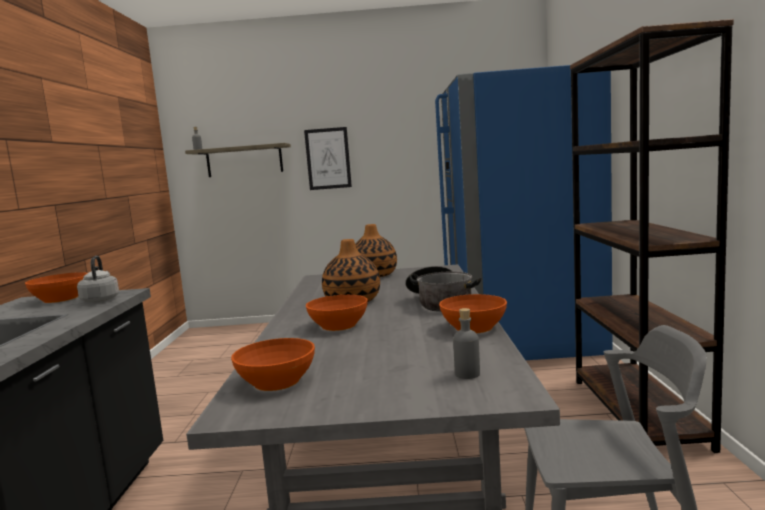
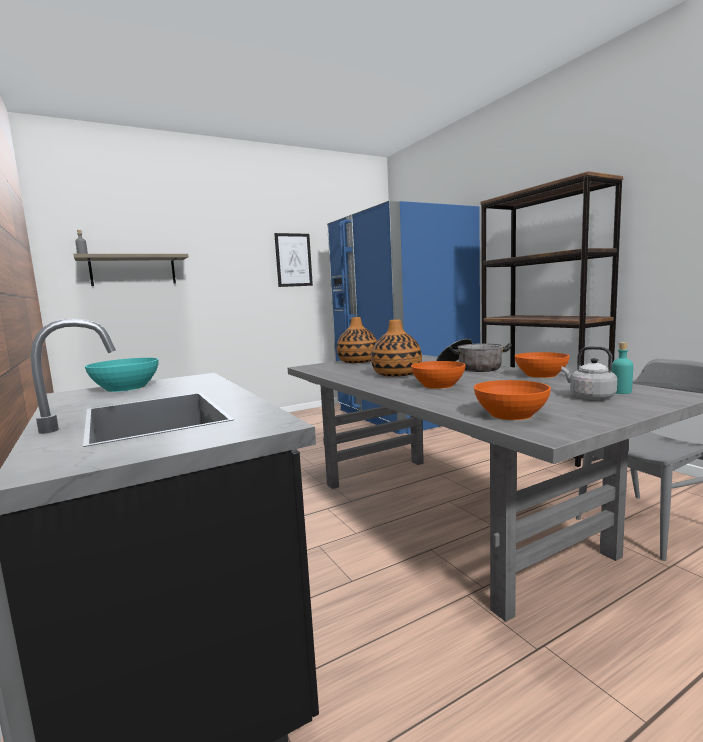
camera: 30 degrees left, 0 degrees up
(61, 298) = (126, 387): orange bowl -> turquoise bowl
(101, 300) = (192, 382): grey kettle -> grey kettle (589, 397)
(328, 158) = (220, 273): picture -> picture (293, 260)
(467, 374) = (621, 392): grey bottle -> turquoise bottle

